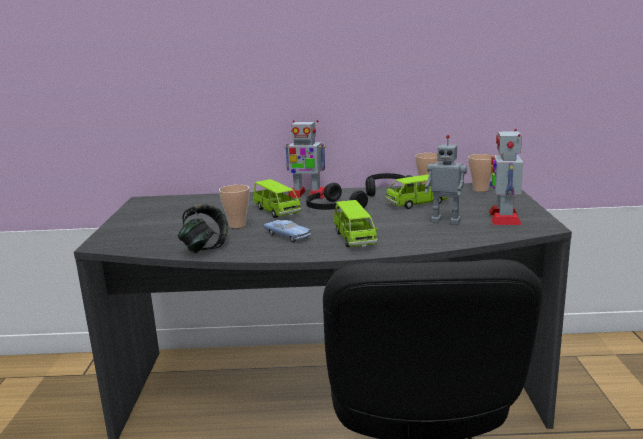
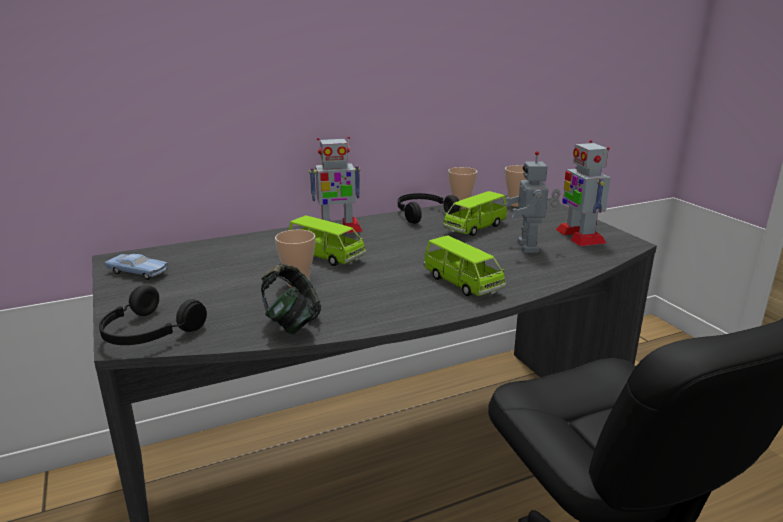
camera: 25 degrees left, 5 degrees up
(287, 236) = (380, 290): blue toy car -> blue toy car (138, 272)
(332, 209) = (389, 245): black headphones -> black headphones (148, 333)
(446, 221) = (530, 247): toy robot -> toy robot turned 90 degrees clockwise

